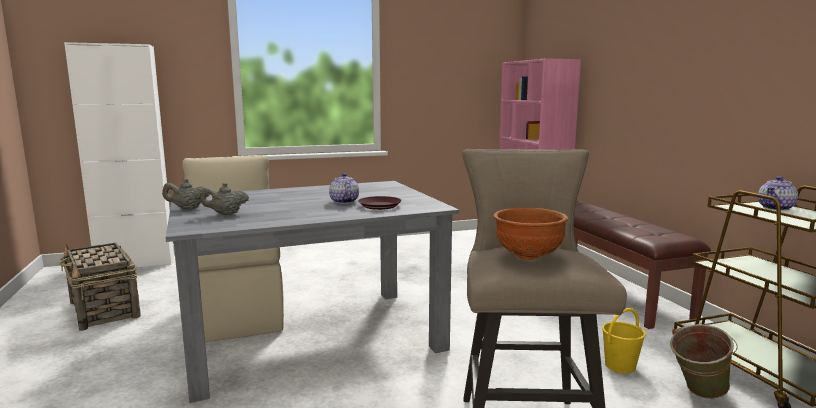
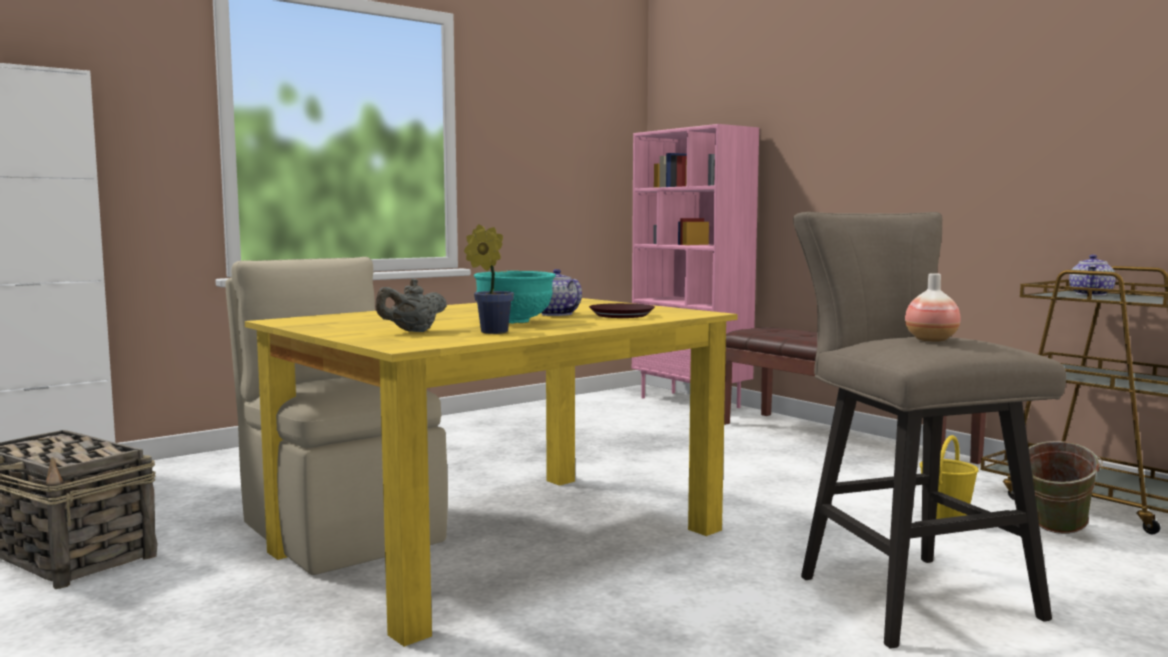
camera: 20 degrees left, 5 degrees down
(187, 209) = (326, 330): grey teapot -> none
(265, 218) = (490, 332): none -> potted plant
(302, 208) = (515, 322): none -> turquoise bowl
(311, 337) = (501, 542): grey dining table -> yellow dining table
(527, 256) = (931, 340): brown bowl -> vase

